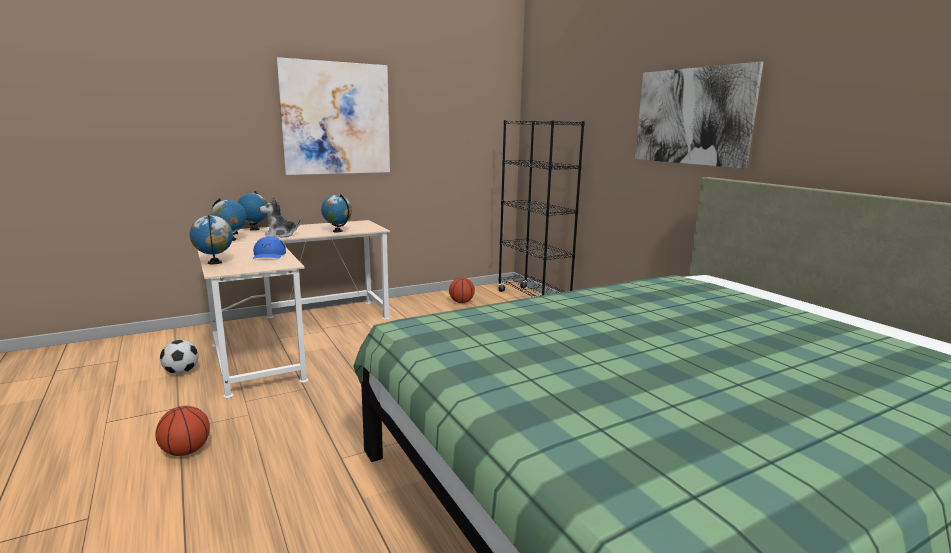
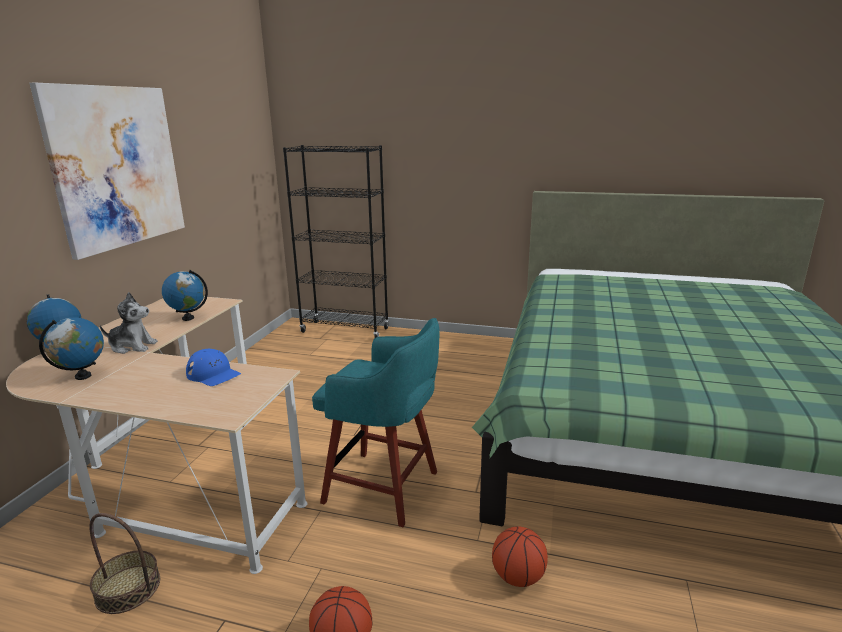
camera: 45 degrees left, 5 degrees up
(181, 372) = (128, 588): football -> basket
(215, 263) = (182, 410): globe -> none
(280, 235) = (132, 346): plush toy -> plush toy turned 105 degrees counterclockwise
(356, 398) = (384, 488): none -> turquoise stool
(461, 302) = (288, 356): basketball -> basketball (517, 577)
(692, 116) = (508, 141): picture -> none

